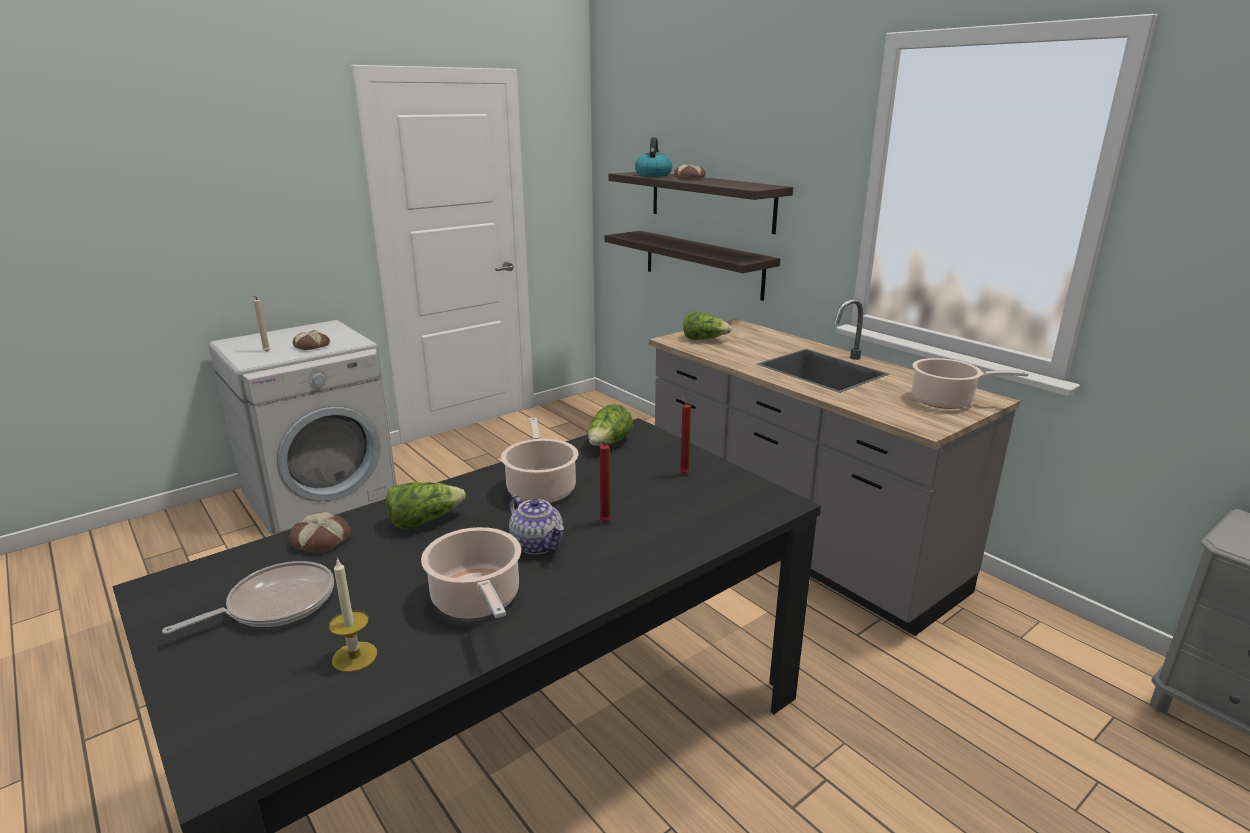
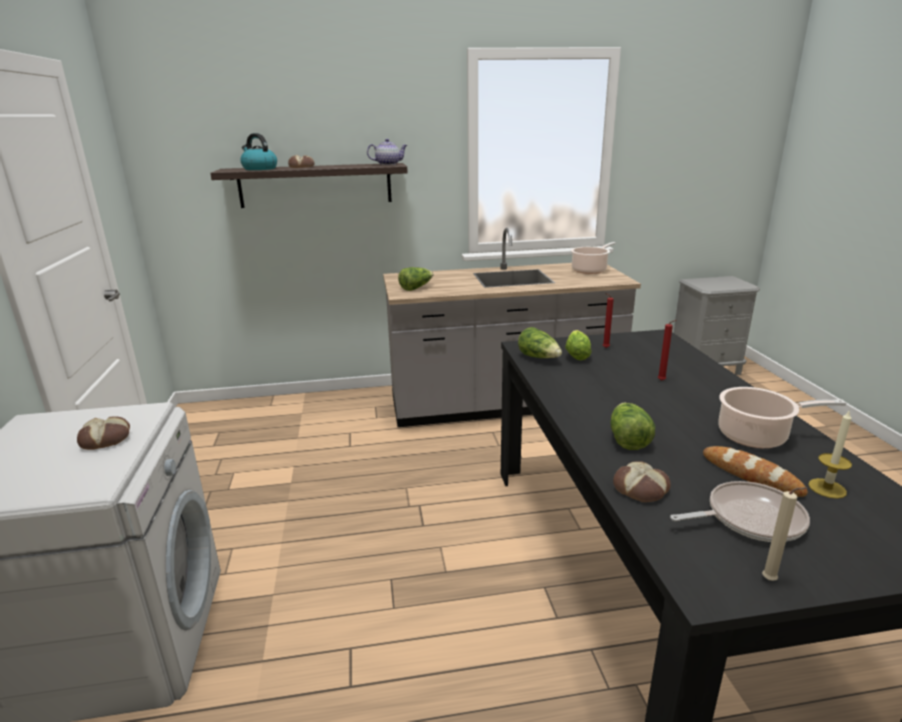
camera: 60 degrees left, 0 degrees up
(266, 352) = (67, 473): beige candle -> beige candle (771, 580)
(275, 604) = (749, 518): frying pan -> frying pan turned 90 degrees clockwise
(369, 601) = (751, 475): none -> bread
(538, 544) = (685, 405): teapot -> teapot (388, 164)
(541, 488) = (598, 390): cooking pot -> none
(642, 461) = (577, 354): none -> lettuce
(702, 264) = (314, 241): shelf -> none

